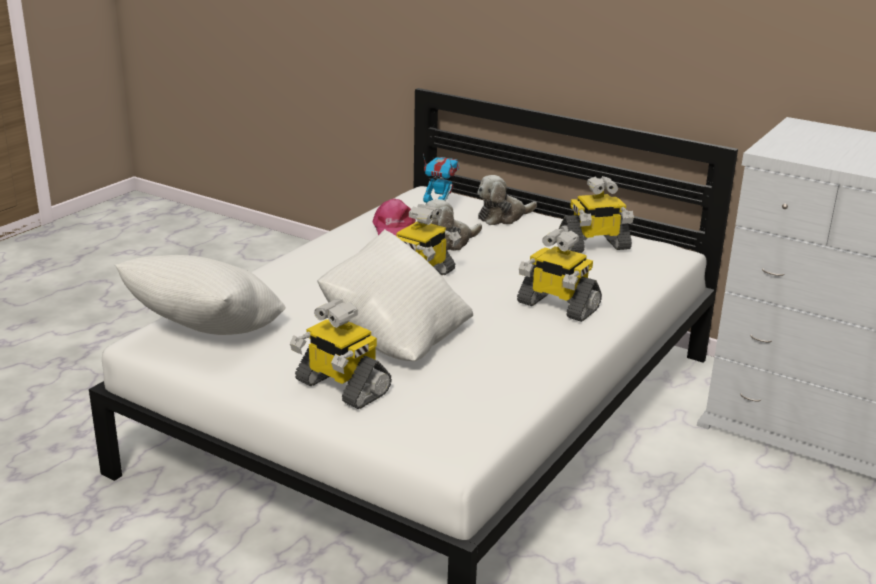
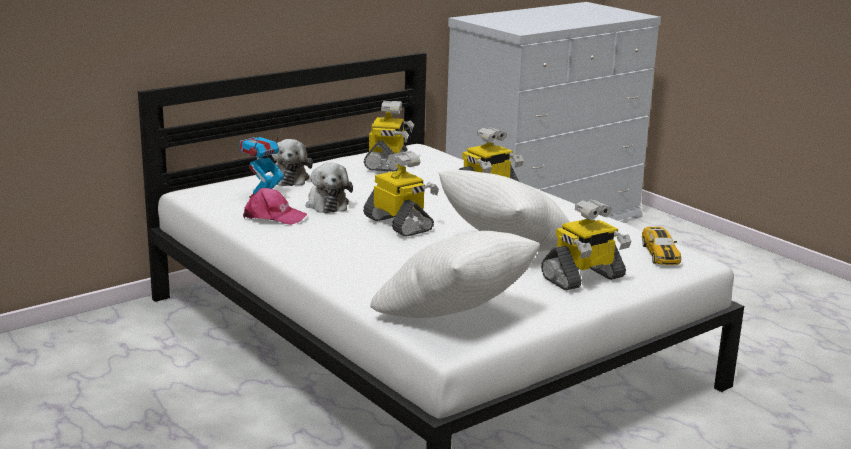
camera: 70 degrees left, 5 degrees down
(453, 429) = (660, 254): none -> toy car

